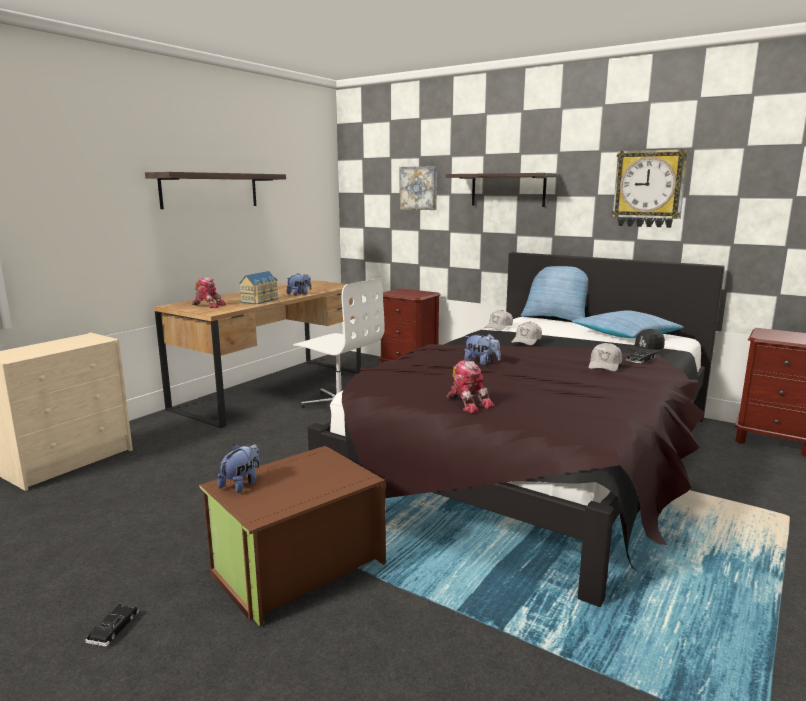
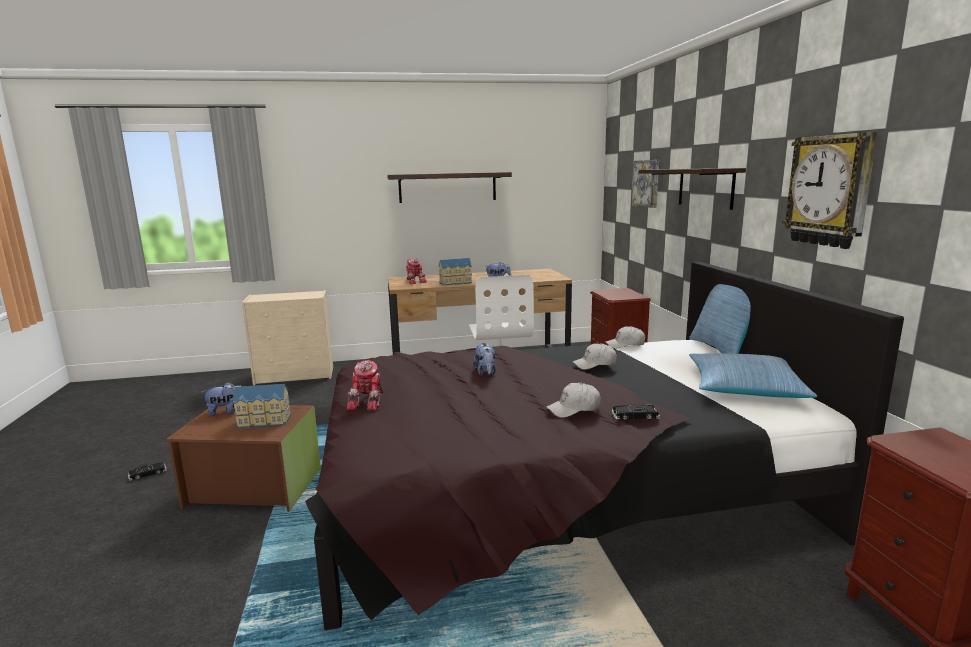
camera: 45 degrees right, 0 degrees up
(316, 474) = (264, 421): none -> toy house
(646, 349) = (696, 408): black cap -> none

